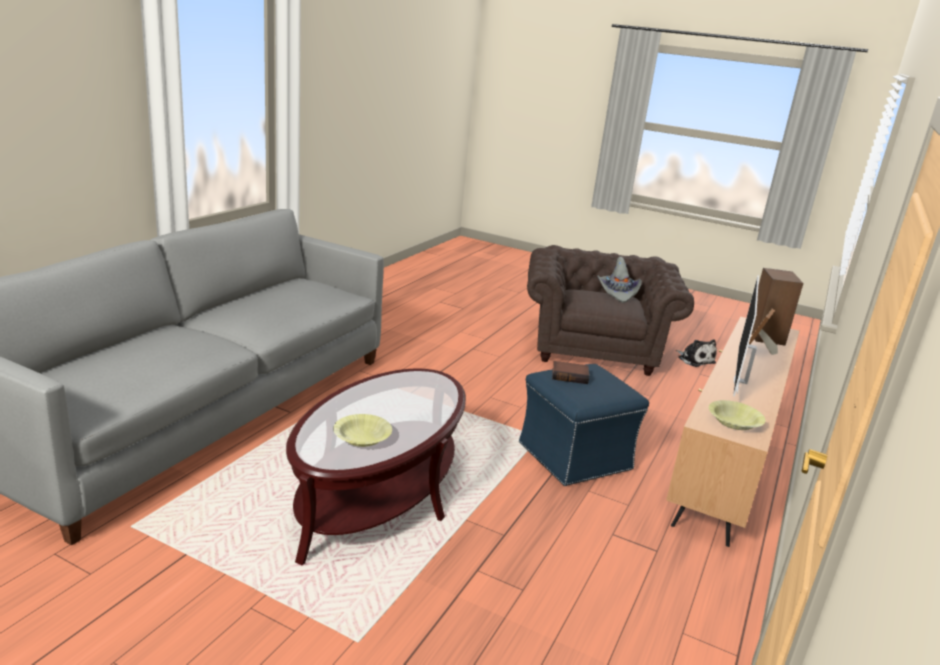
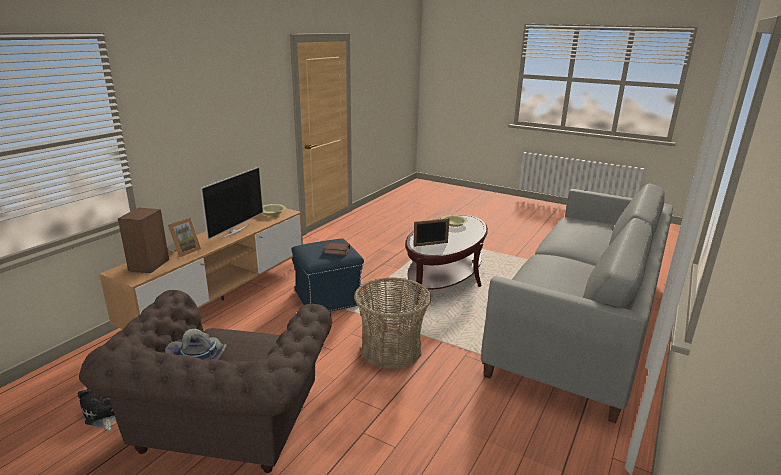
camera: 175 degrees left, 0 degrees up
(421, 388) = (430, 244): none -> picture frame
(469, 388) = (391, 350): none -> basket

